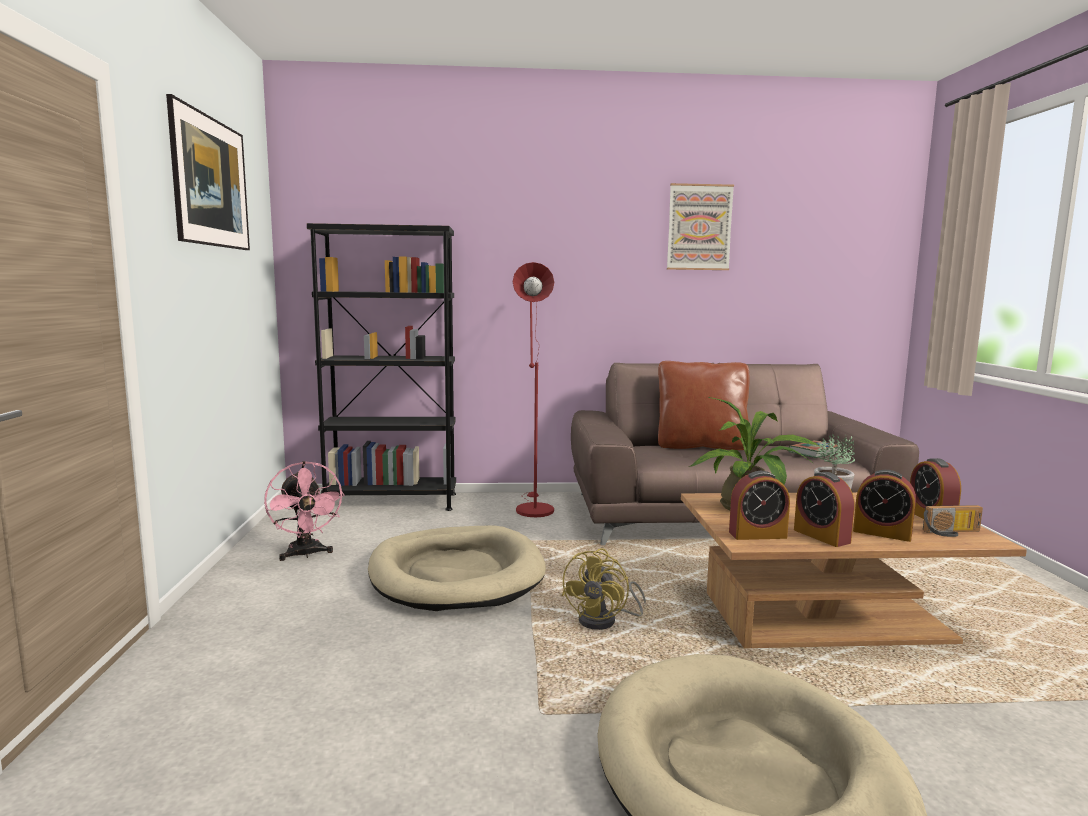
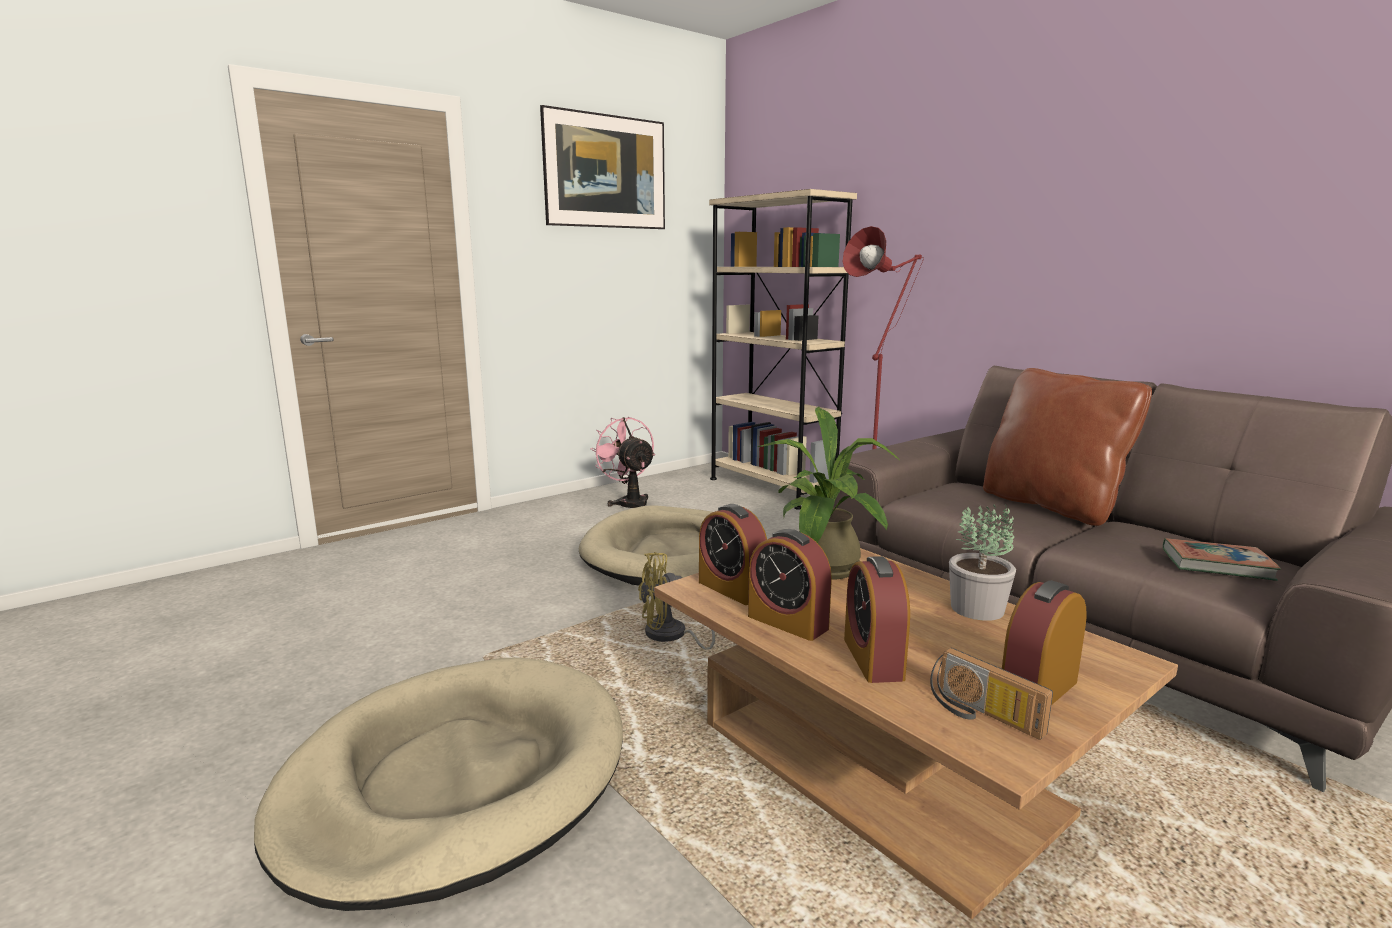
camera: 55 degrees right, 5 degrees up
(306, 554) = (629, 503): pink fan -> pink fan turned 120 degrees clockwise
(391, 502) = (771, 488): black bookcase -> beige bookcase
(699, 227) = (1190, 149): picture -> none
(821, 536) = (787, 622): alarm clock -> alarm clock turned 75 degrees counterclockwise

